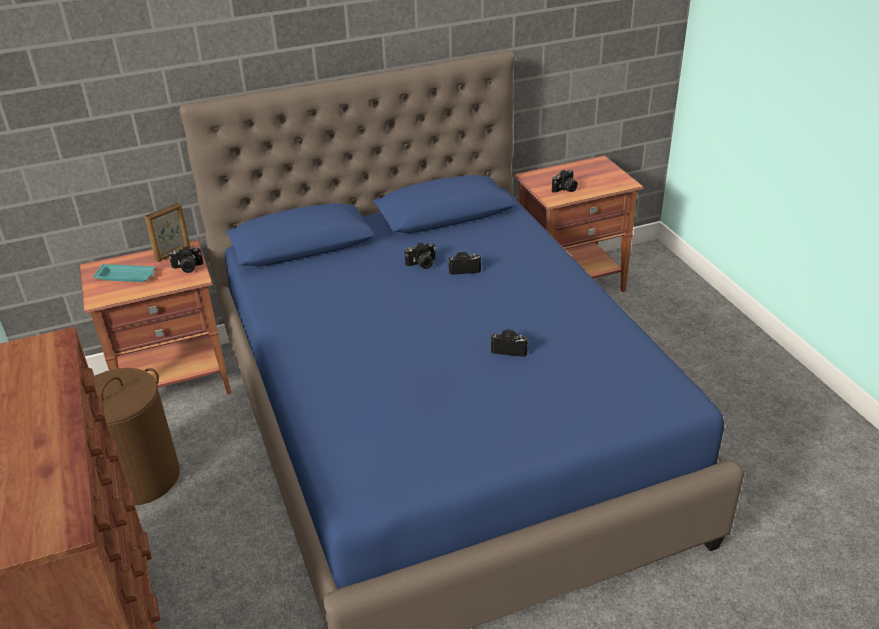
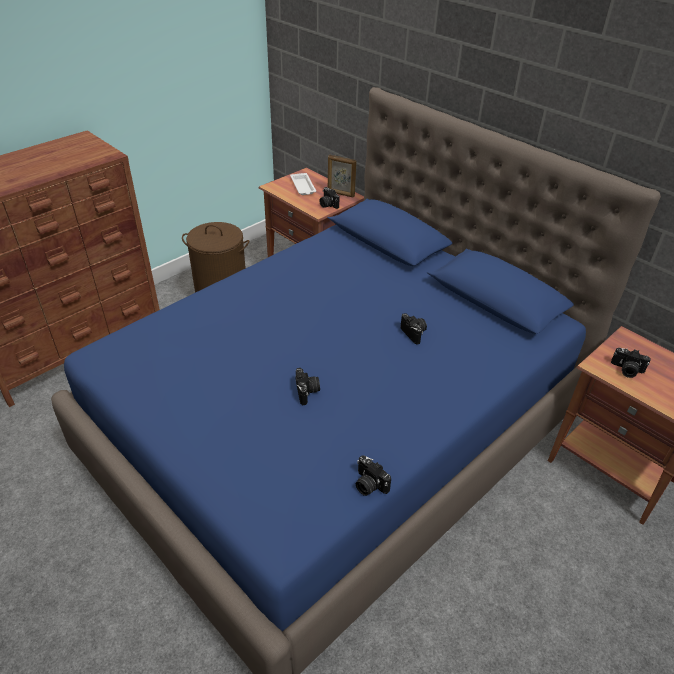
camera: 65 degrees right, 5 degrees up
(127, 276) = (303, 187): turquoise tray -> white tray
(422, 264) = (404, 307): camera -> camera (368, 485)

